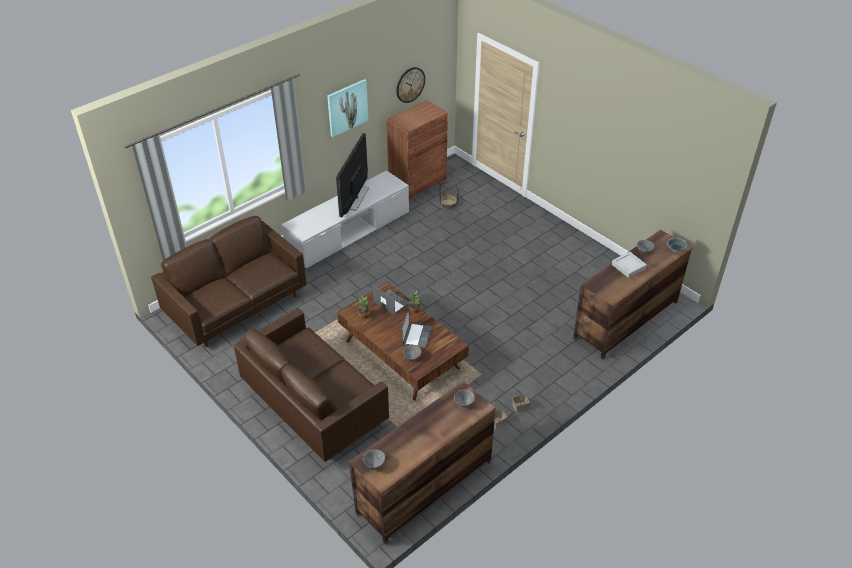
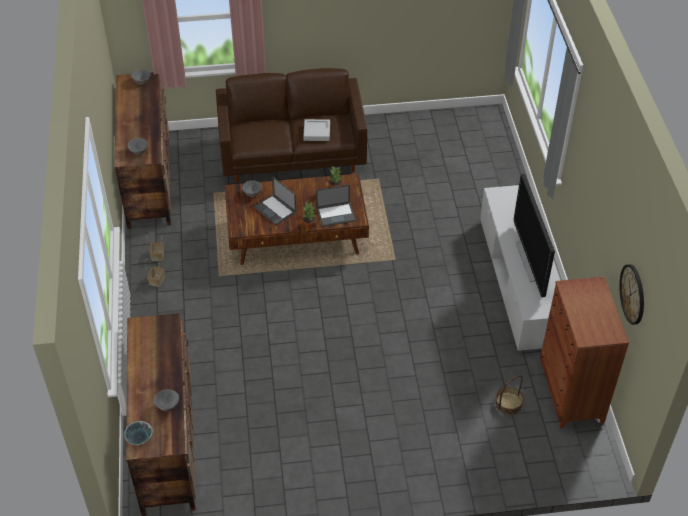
camera: 125 degrees right, 5 degrees up
(237, 306) = (464, 155): brown sofa -> none
(347, 107) = (599, 196): picture -> none
(356, 198) = (531, 261): television -> television turned 150 degrees counterclockwise
(628, 266) = (161, 372): grey tray -> grey tray (316, 132)

